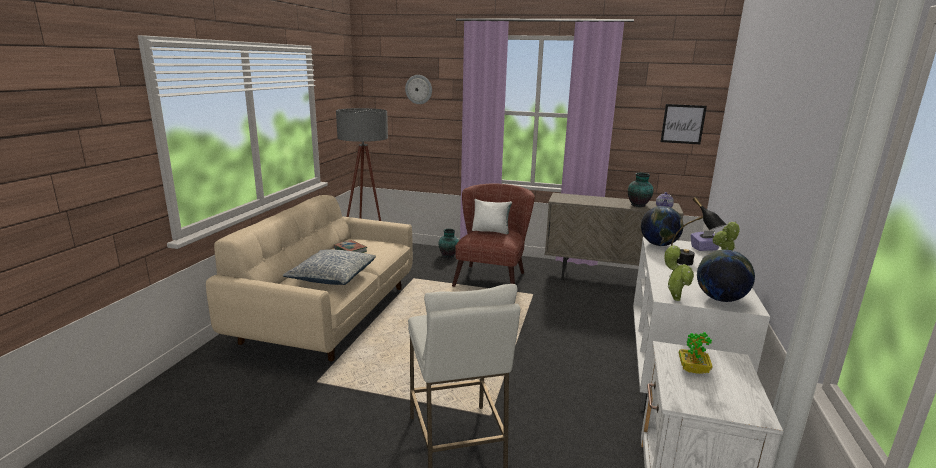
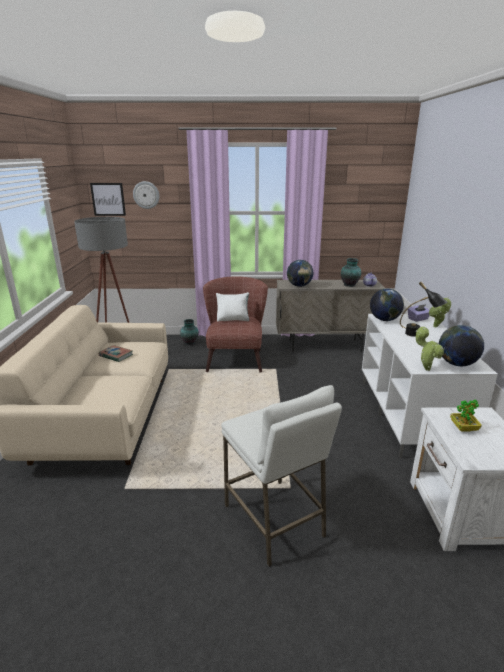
camera: 15 degrees left, 5 degrees up
(332, 276) = (113, 386): pillow -> none
(575, 201) = (299, 286): none -> globe
(683, 124) = (376, 215): picture -> picture (108, 199)

